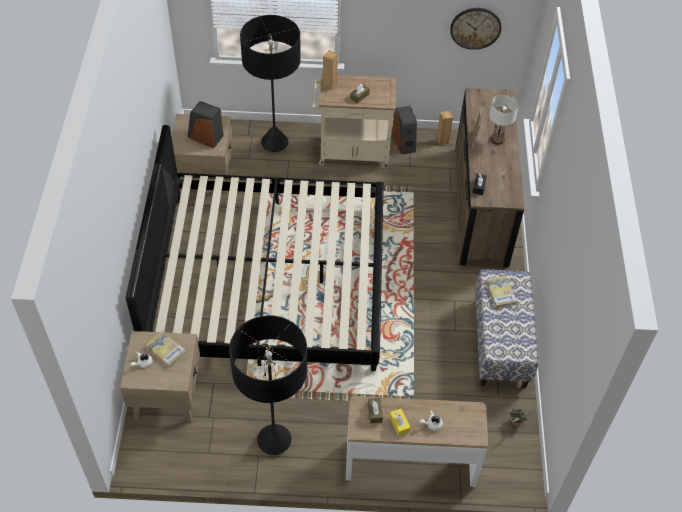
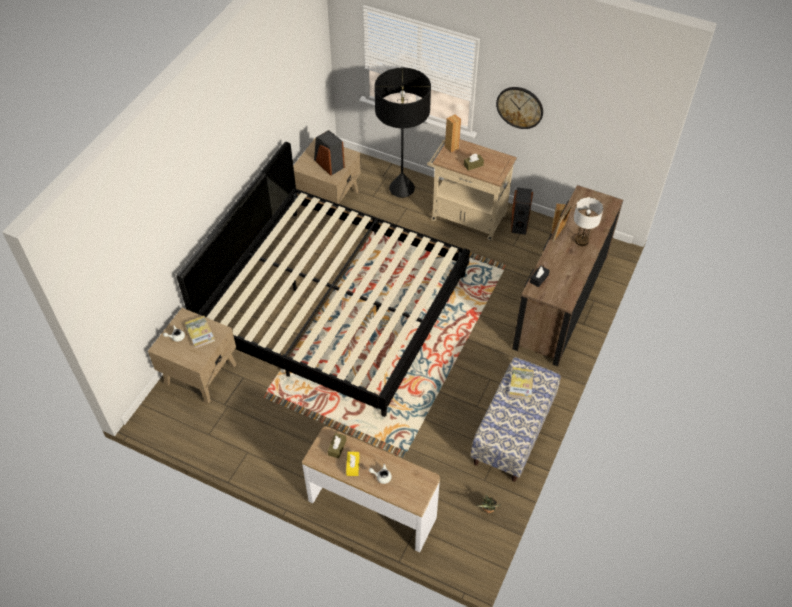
camera: 25 degrees right, 0 degrees up
(274, 441) = (266, 445): black floor lamp -> none
(475, 28) = (599, 129): wall clock -> wall clock (520, 107)

